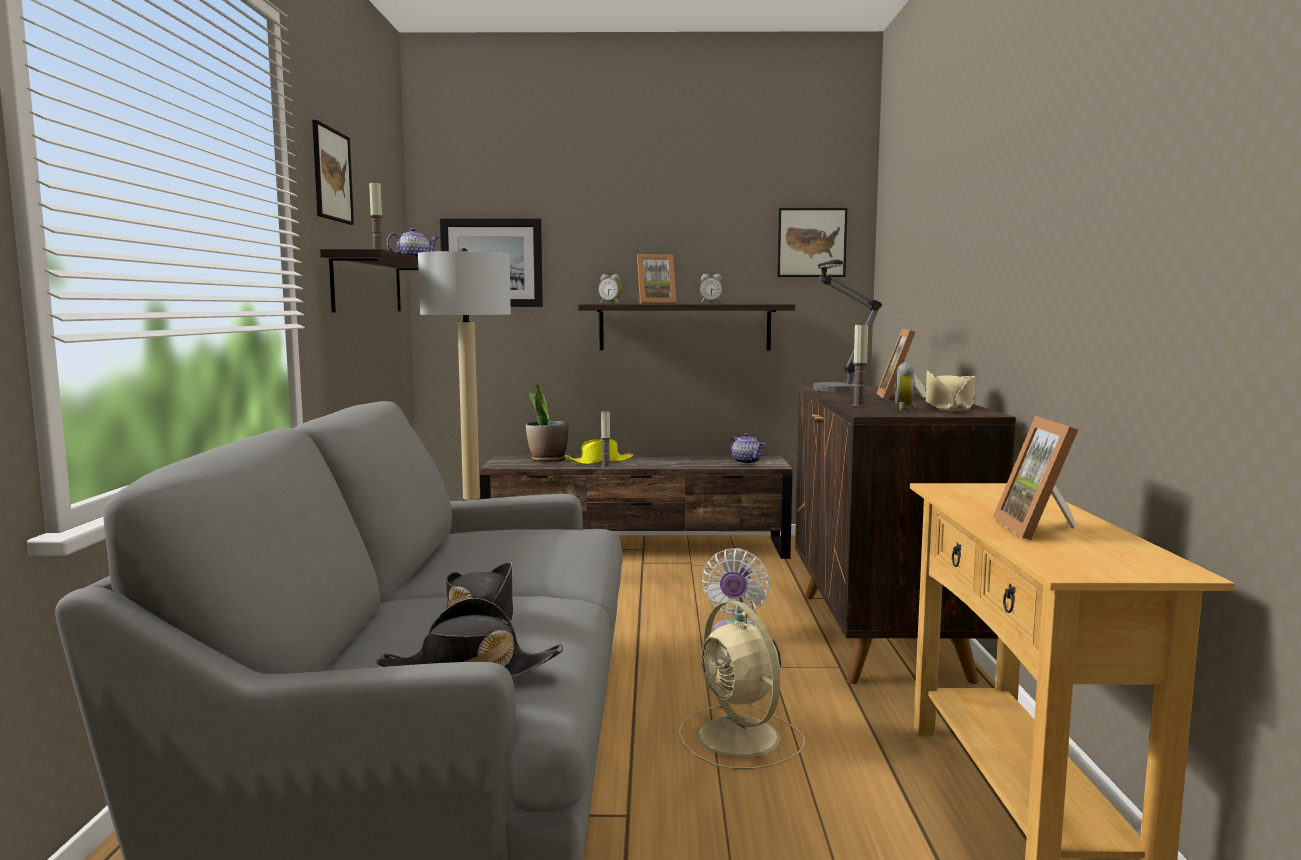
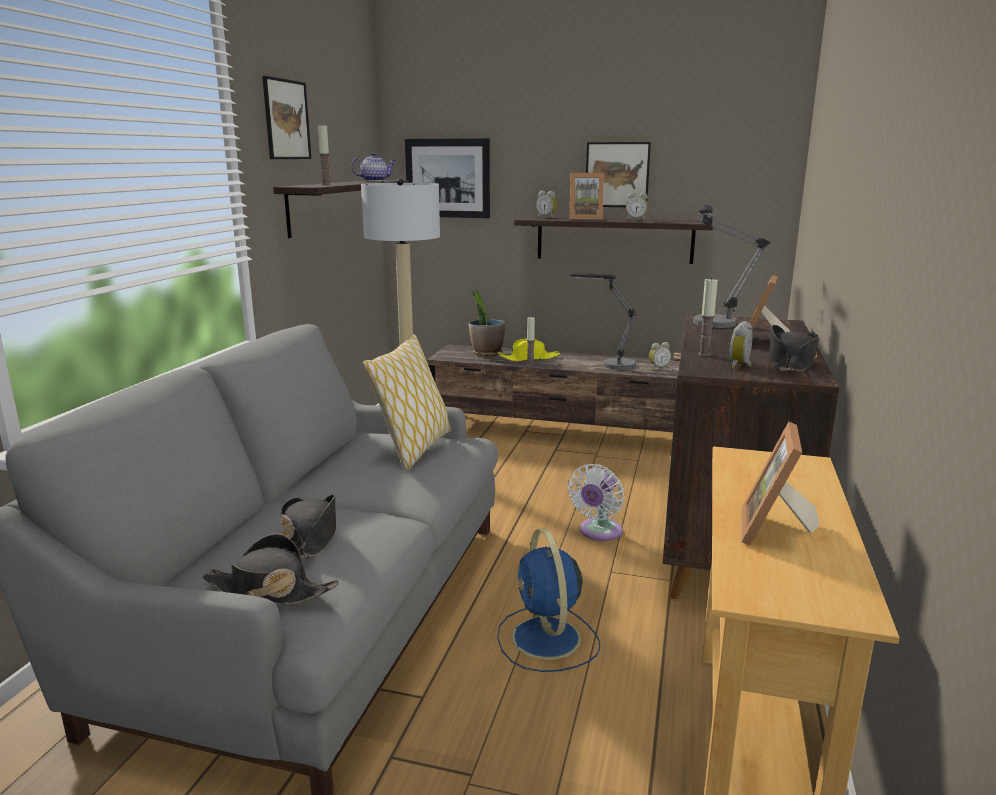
camera: 15 degrees right, 10 degrees up
(538, 538) = (414, 449): none -> pillow
(693, 461) = (610, 364): none -> table lamp
(740, 738) = (547, 640): beige fan -> blue fan
(747, 462) = (658, 368): teapot -> alarm clock
(811, 242) = (740, 161): picture -> picture (617, 175)
(948, 406) = (790, 363): beige hat -> black hat

